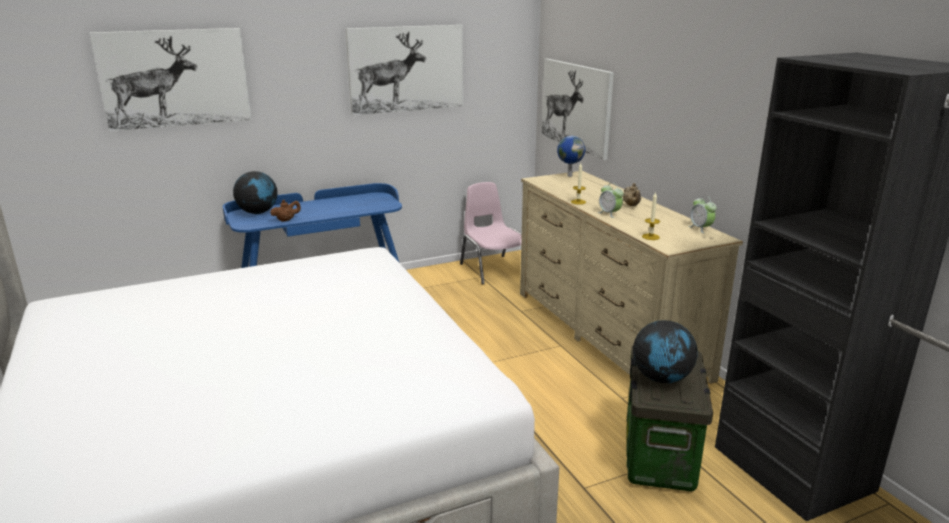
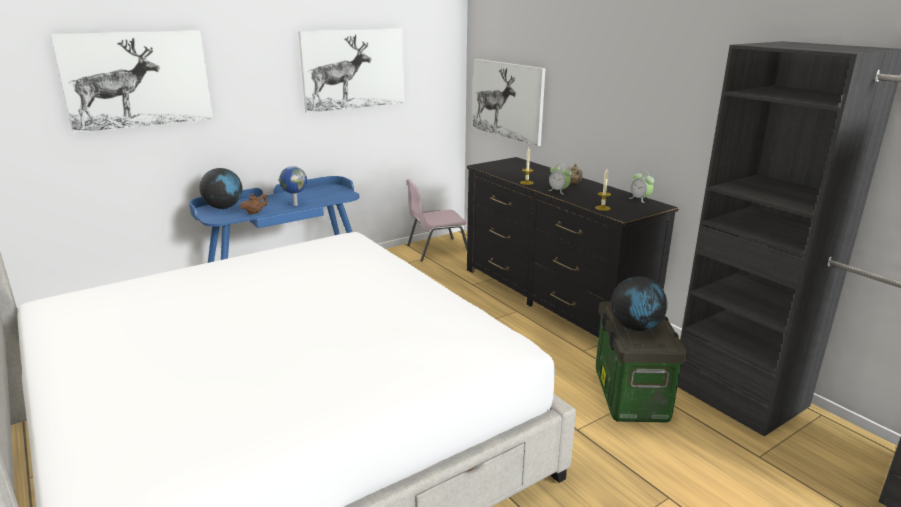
camera: 10 degrees left, 0 degrees up
(494, 269) = (436, 250): pink chair -> pink chair turned 75 degrees counterclockwise
(569, 175) = (507, 161): globe -> globe (295, 204)
(607, 332) = (552, 297): beige dresser -> black dresser

